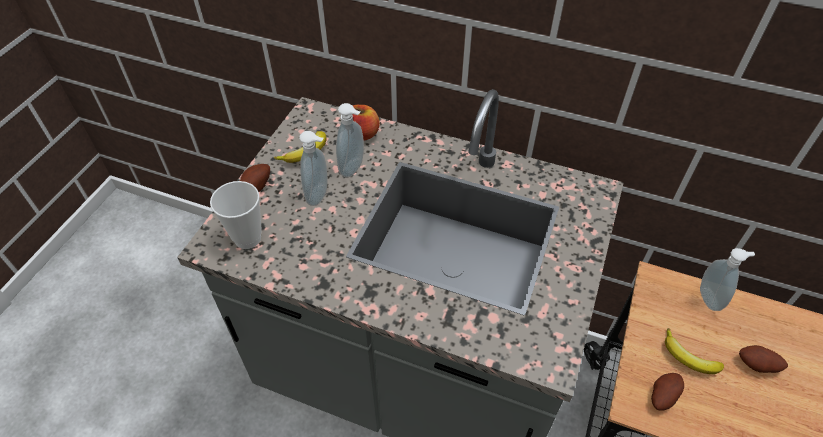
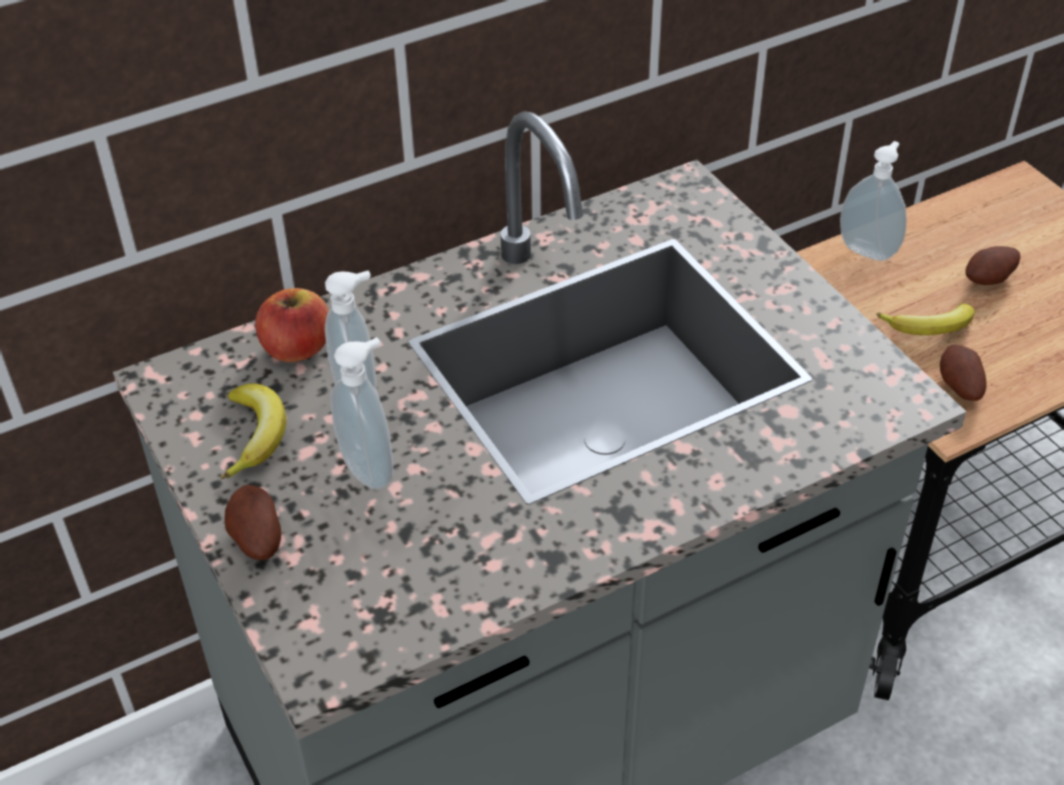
camera: 50 degrees left, 5 degrees down
(247, 238) = (360, 605): cup -> none

